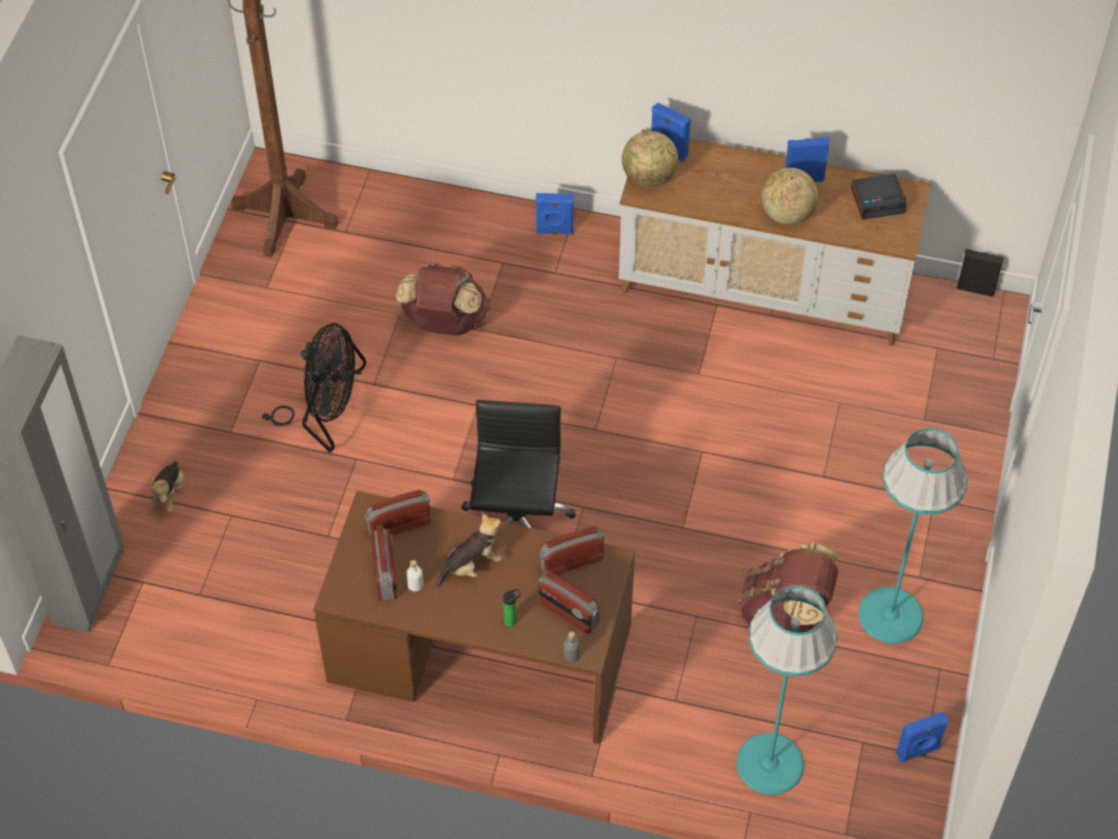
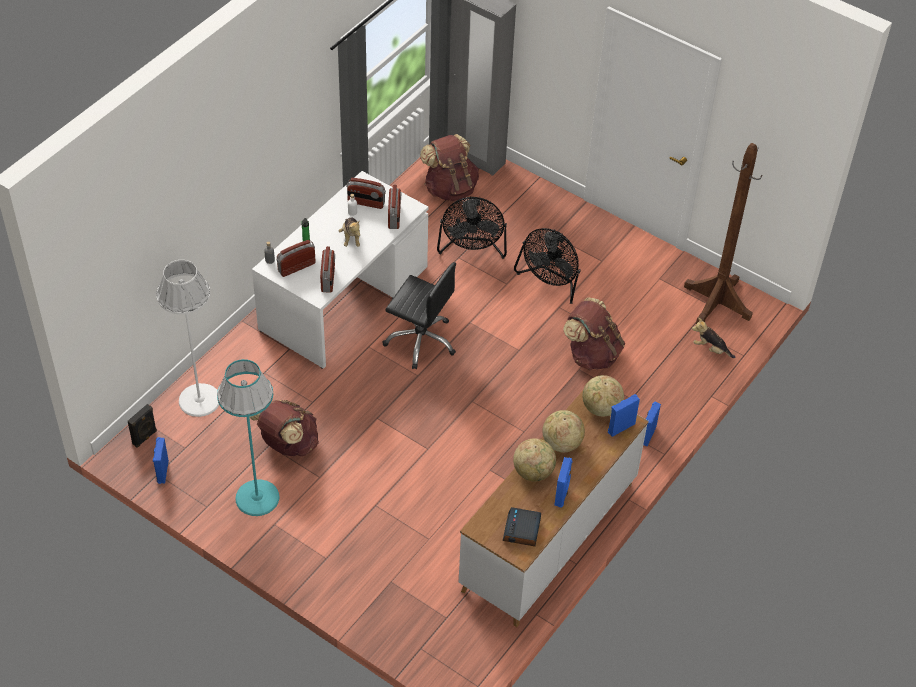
camera: 110 degrees right, 5 degrees down
(169, 494) = (522, 201): plush toy -> plush toy (711, 349)
(177, 599) = (450, 188): none -> brown backpack
(296, 529) = (470, 246): none -> black fan
(480, 655) = (343, 298): brown desk -> white desk
(726, 200) = (561, 443): none -> globe
(770, 764) = (199, 400): turquoise floor lamp -> white floor lamp
(976, 288) = (488, 668): black speaker -> black speaker (145, 438)

